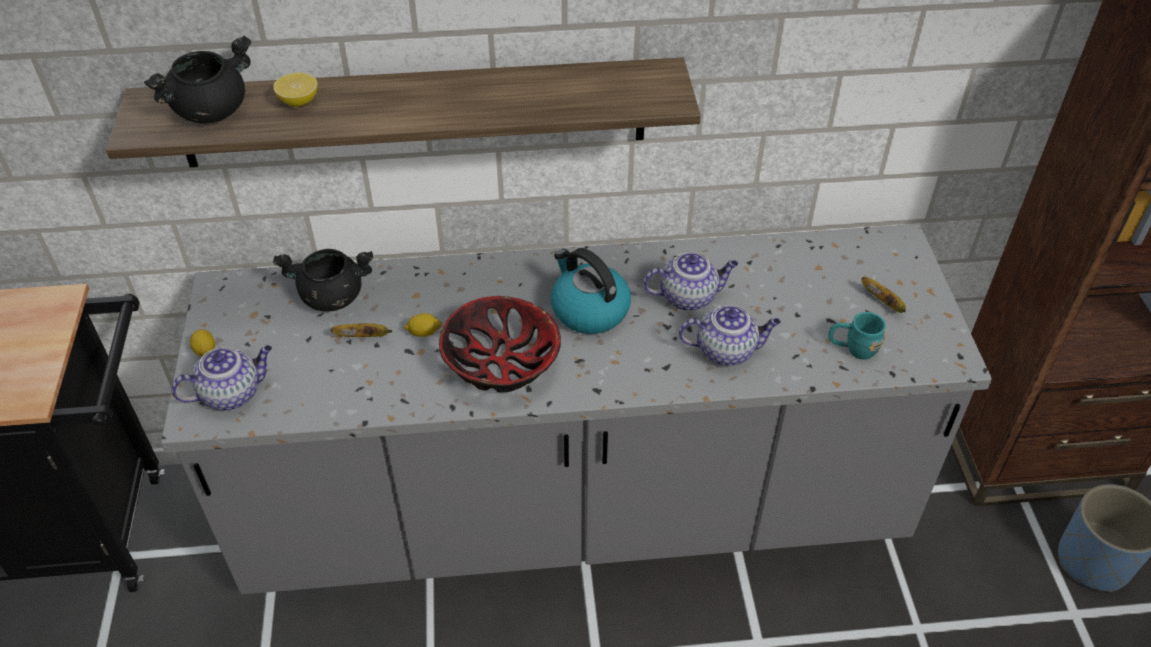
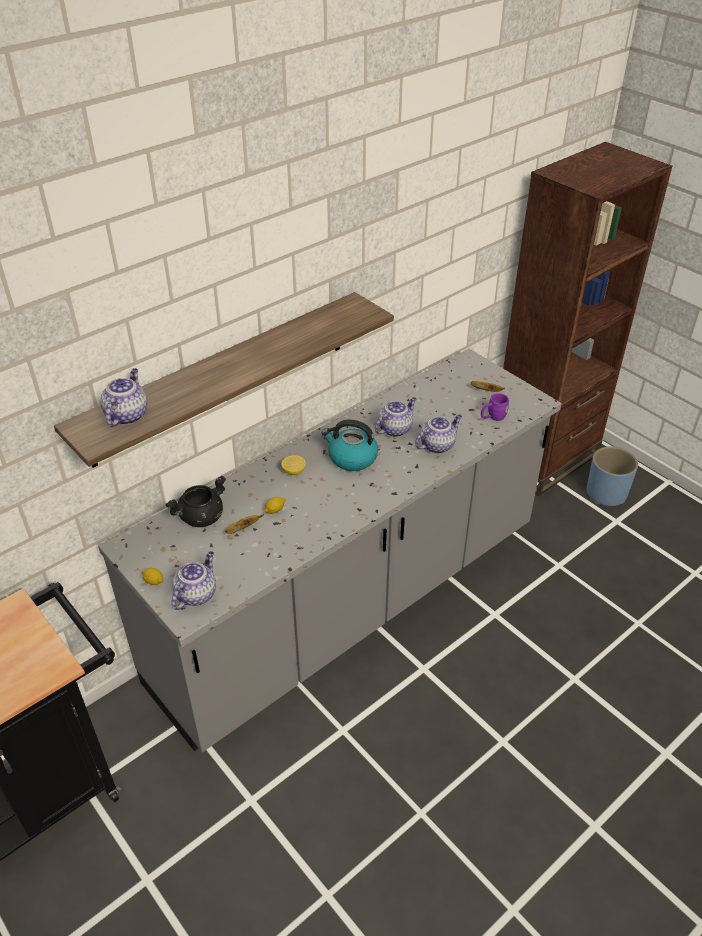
camera: 35 degrees left, 5 degrees down
(211, 110) = (127, 414): black cooking pot -> teapot
(299, 102) = (175, 390): lemon -> lemon (294, 471)
(502, 363) = (333, 504): bowl -> none
(853, 348) = (493, 417): turquoise mug -> purple mug

